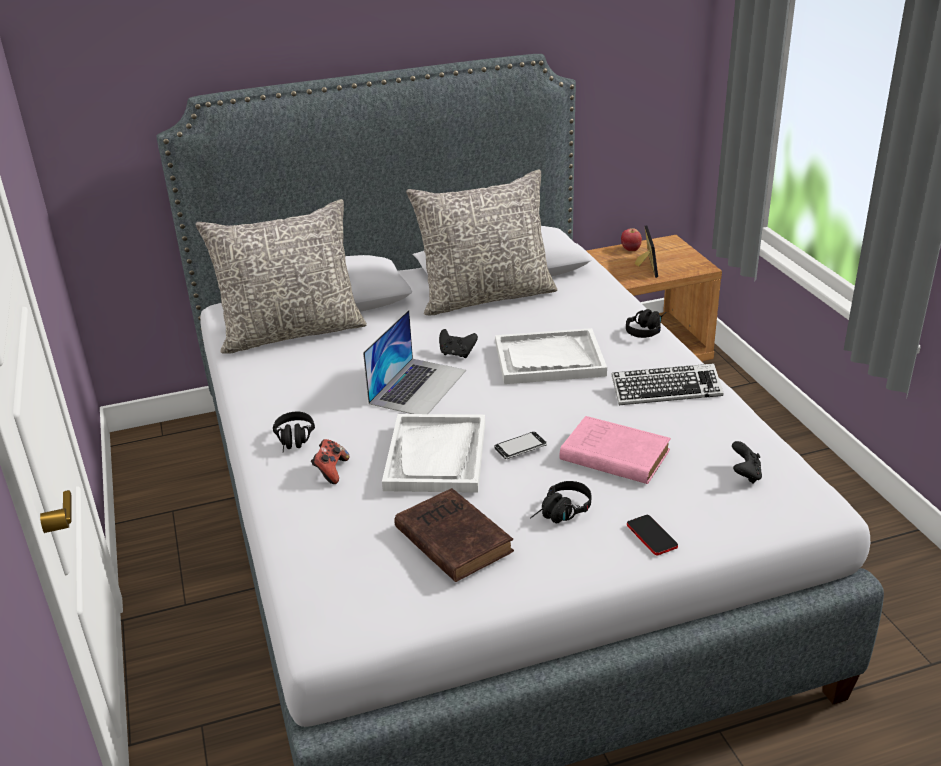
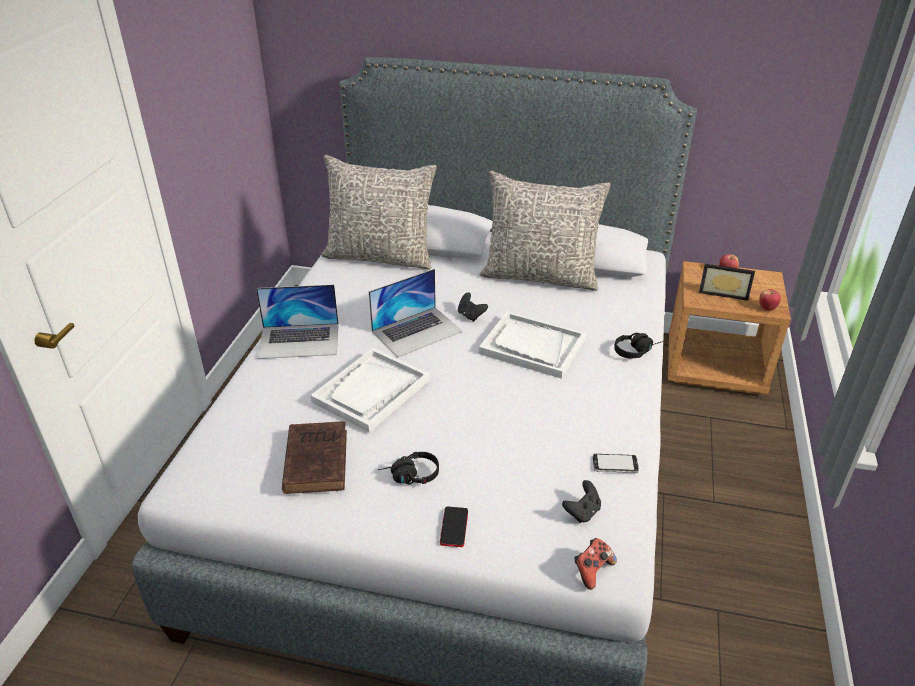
camera: 30 degrees right, 5 degrees up
(294, 442) = (299, 340): black headphones -> laptop
(331, 471) = (298, 372): game controller -> game controller (592, 570)
(520, 447) = (436, 410): phone -> phone (615, 465)
(612, 455) = (496, 446): pink book -> none
(644, 266) = (723, 292): picture frame -> picture frame turned 75 degrees clockwise
(666, 390) = (595, 410): keyboard -> none
(694, 267) = (767, 308): none -> apple

